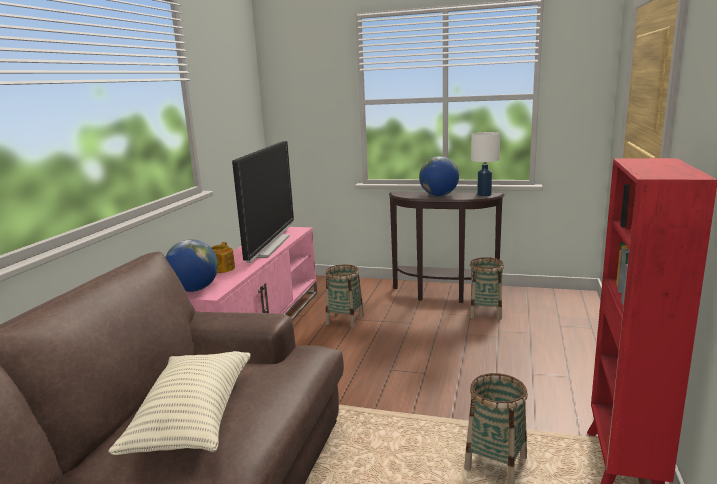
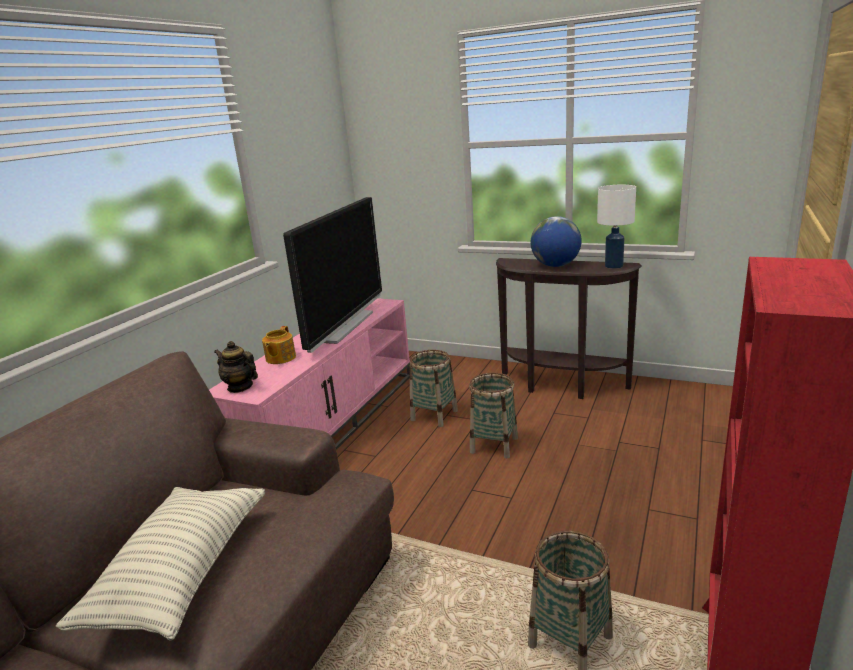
camera: 10 degrees right, 5 degrees up
(194, 289) = (240, 387): globe -> teapot
(485, 312) = (608, 414): basket -> basket (494, 445)

